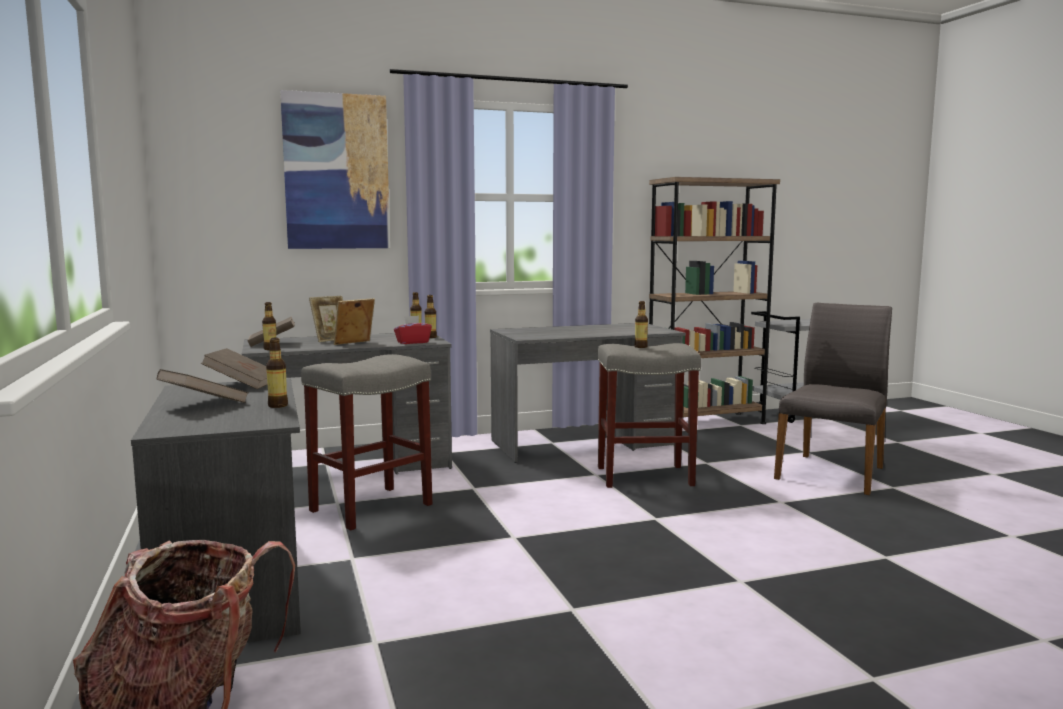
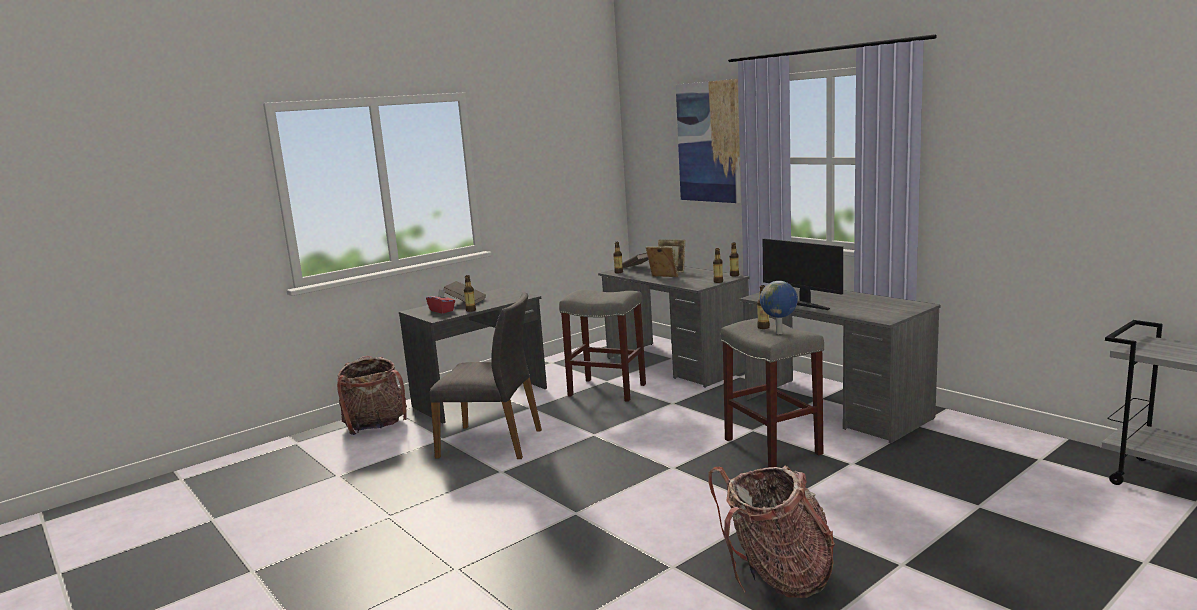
camera: 70 degrees right, 5 degrees up
(242, 384) = (515, 294): brown book -> none
(412, 342) = (687, 284): red tissue box -> red tissue box (442, 311)
(580, 335) = (803, 304): none -> monitor
(673, 345) = (779, 333): none -> globe
(705, 422) = (1015, 441): brown bookcase -> none
(832, 473) = (910, 526): grey chair -> grey chair (492, 442)
(910, 524) = (777, 577): none -> backpack

